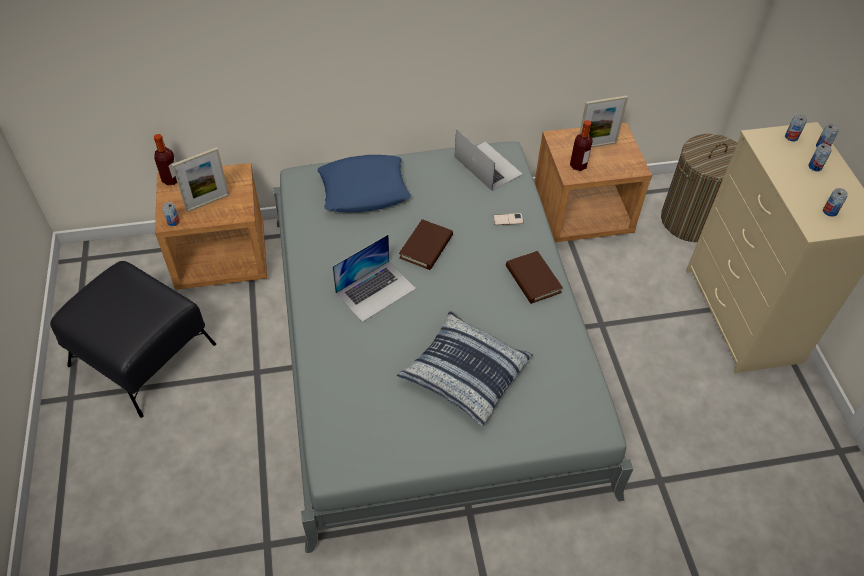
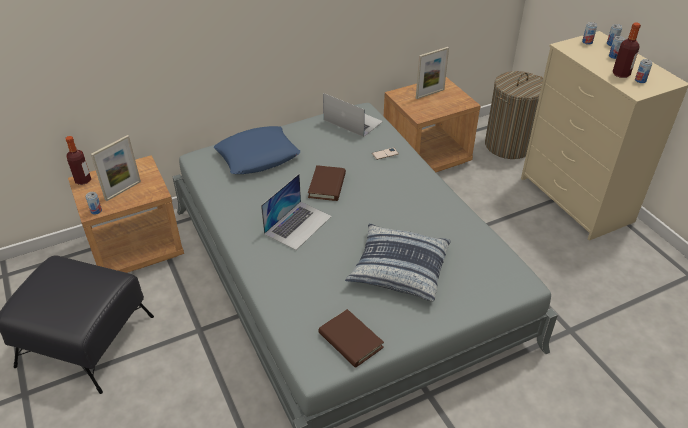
camera: 15 degrees left, 10 degrees down
(533, 279) = (423, 191): brown book -> brown book (350, 340)
(578, 165) = (422, 109): bottle -> bottle (621, 74)

